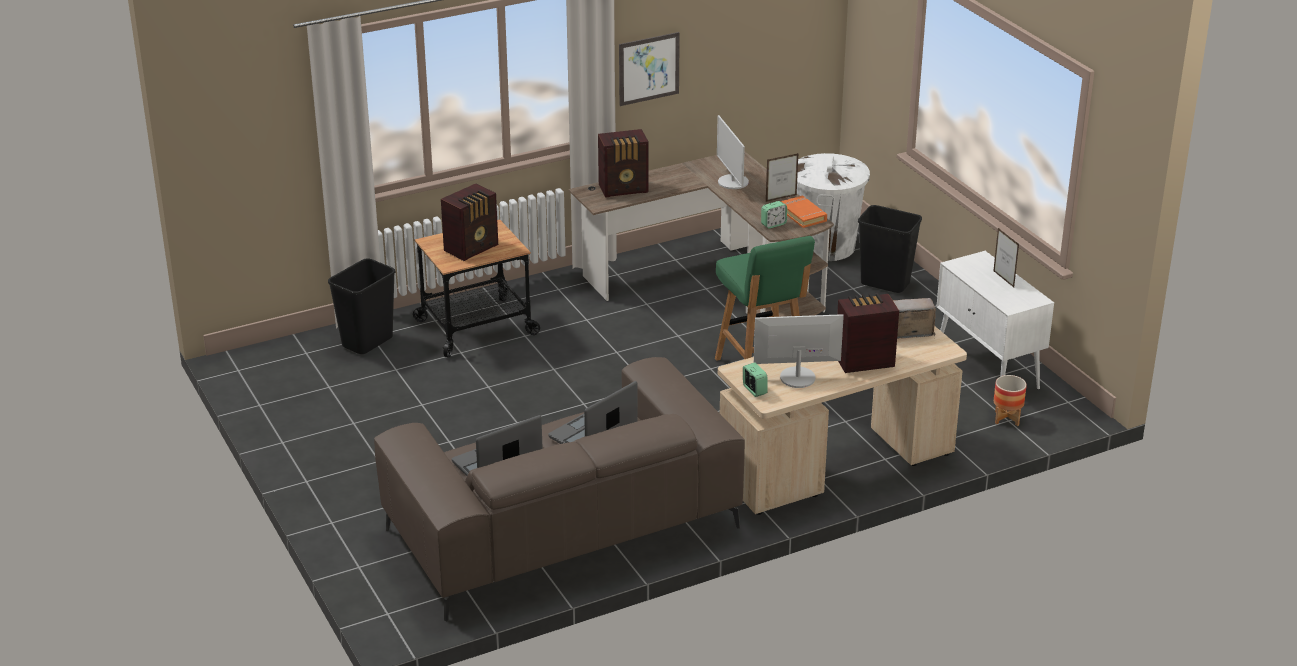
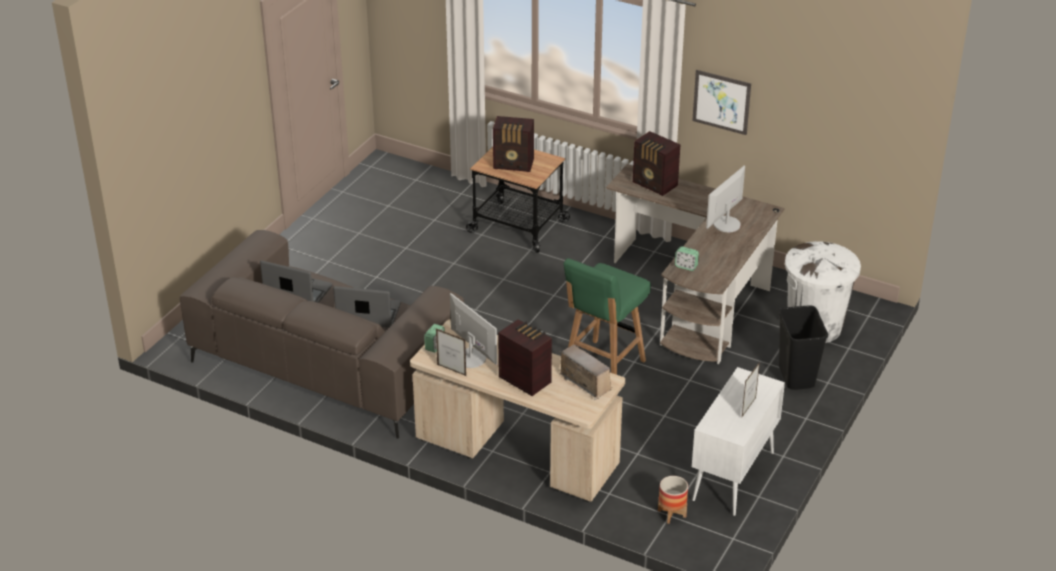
camera: 55 degrees right, 5 degrees up
(367, 342) = (453, 195): black trash can -> none
(781, 198) = (730, 254): picture frame -> picture frame (451, 370)
(803, 215) = (717, 274): orange book -> none

